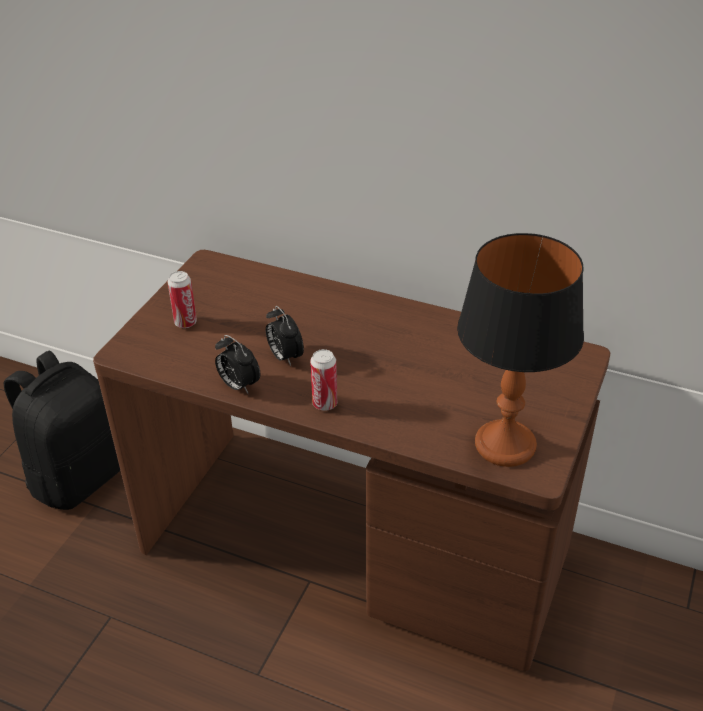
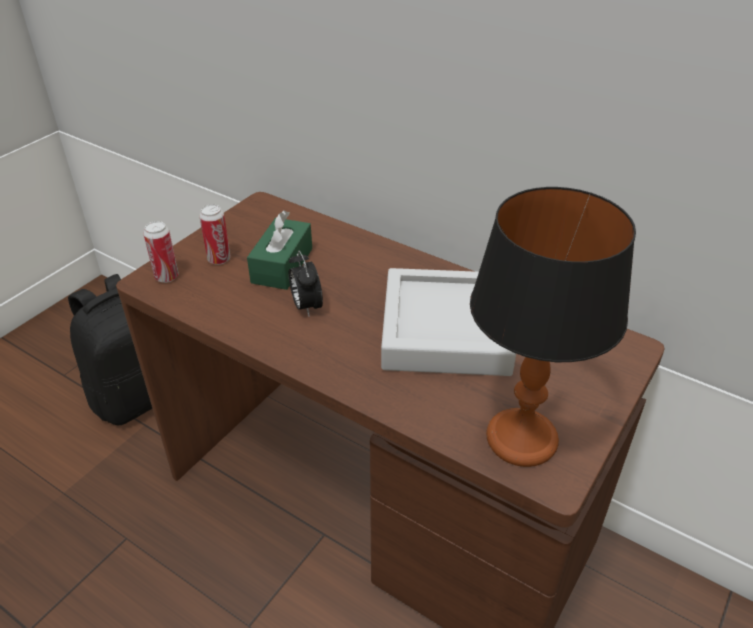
camera: 10 degrees right, 0 degrees up
(238, 385) = (249, 330): alarm clock -> none
(249, 321) = (282, 265): none -> green tissue box
(325, 404) = (332, 362): can -> can (166, 277)
(418, 362) = (446, 330): none -> grey tray

